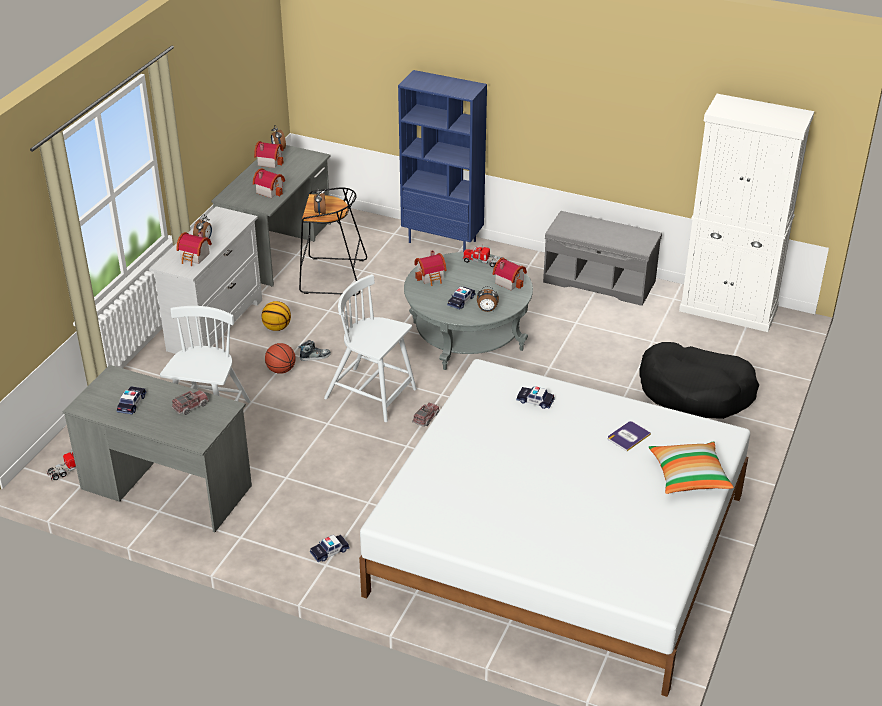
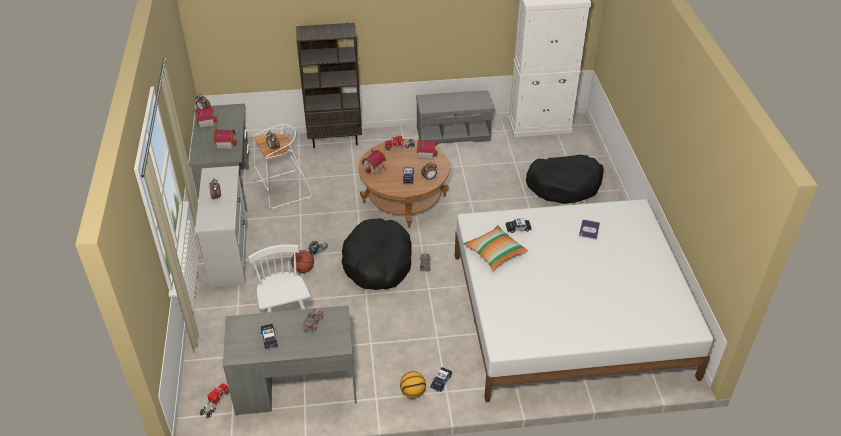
camera: 30 degrees left, 5 degrees up
(195, 257) = (221, 212): toy house -> none
(277, 327) = (275, 240): basketball -> basketball (413, 392)
(332, 277) = (282, 190): black stool -> white stool
(372, 395) = (378, 263): white chair -> black dog bed
(443, 241) = (335, 139): blue bookcase -> brown bookcase
(467, 336) = (404, 199): grey coffee table -> brown coffee table
(688, 476) = (642, 241): pillow -> pillow (494, 253)

